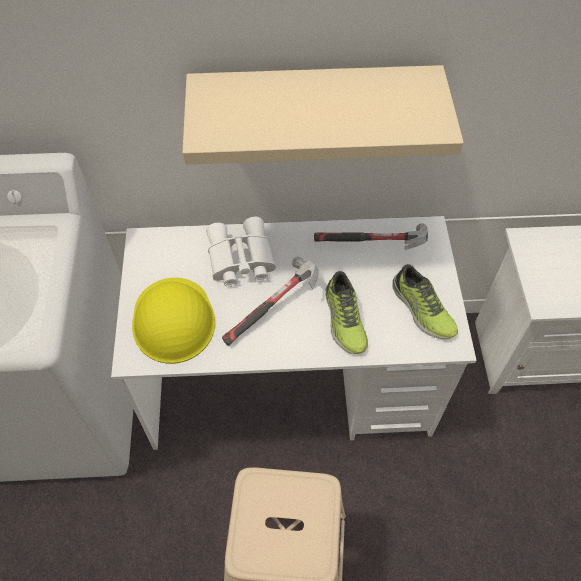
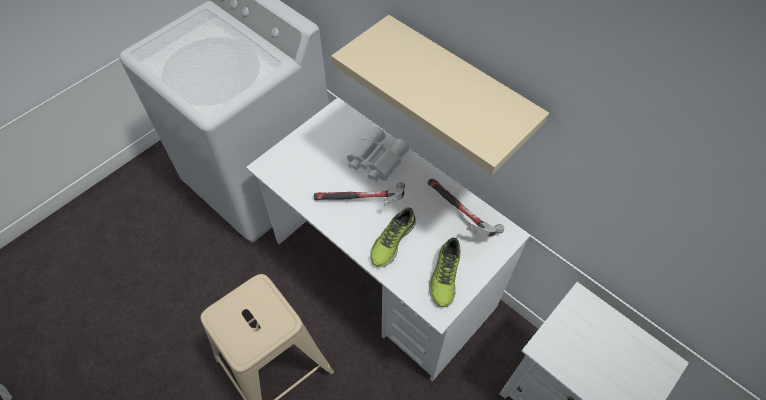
camera: 45 degrees right, 0 degrees up
(173, 320) = (305, 164): yellow hard hat -> none

